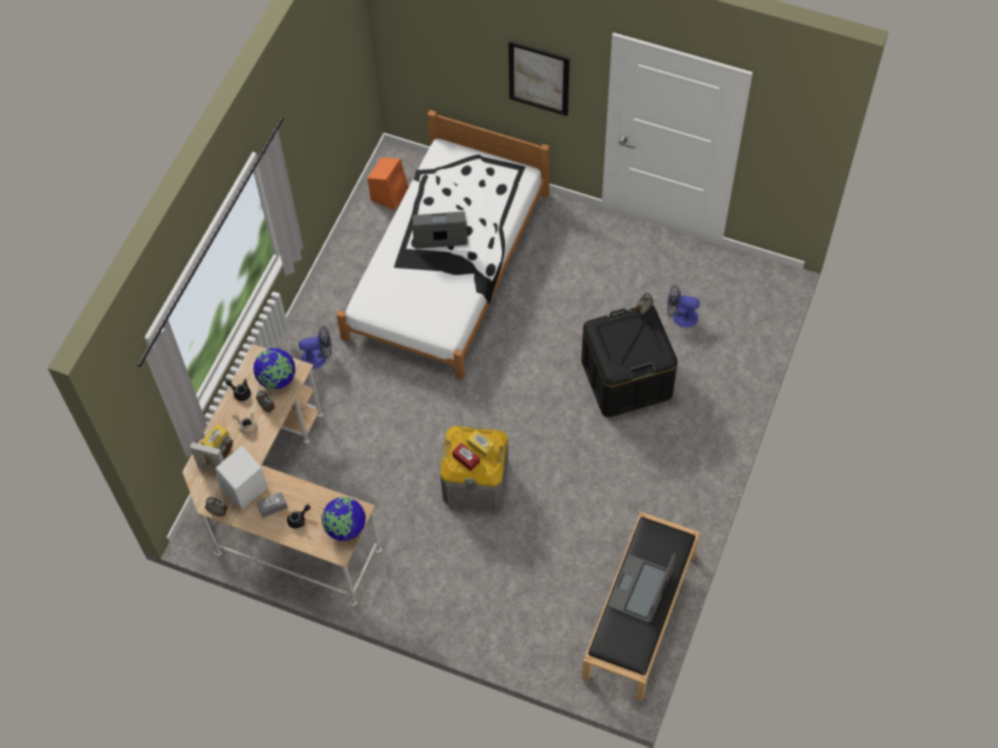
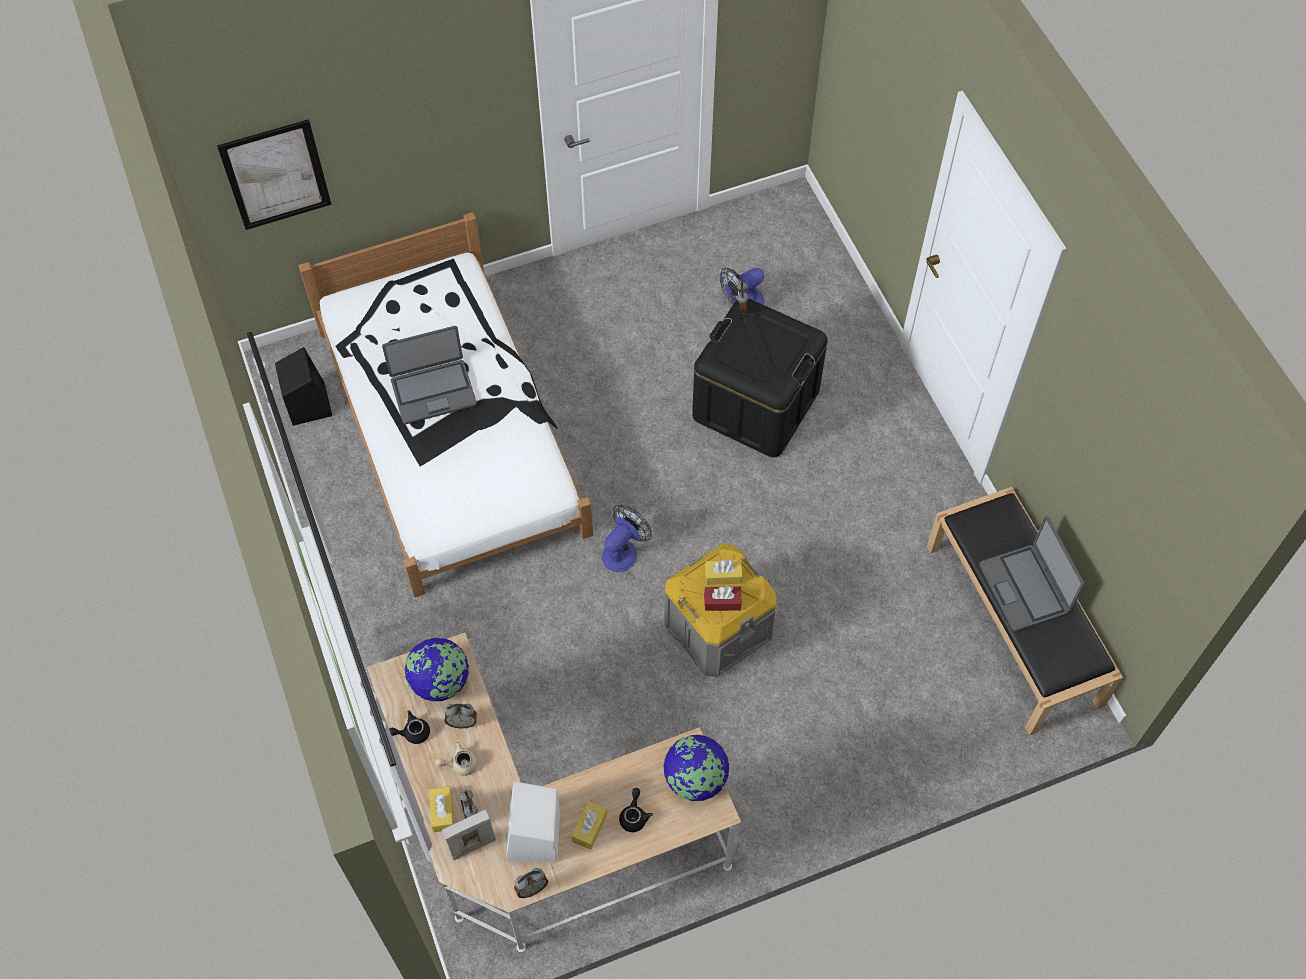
camera: 45 degrees left, 0 degrees up
(273, 507) = (589, 828): grey tissue box -> yellow tissue box
(319, 357) = (410, 637): fan -> fan (623, 550)
(390, 194) = (308, 403): orange speaker -> black speaker
(440, 232) = (433, 391): laptop -> laptop turned 150 degrees counterclockwise
(539, 78) = (441, 122): picture -> picture (275, 175)

